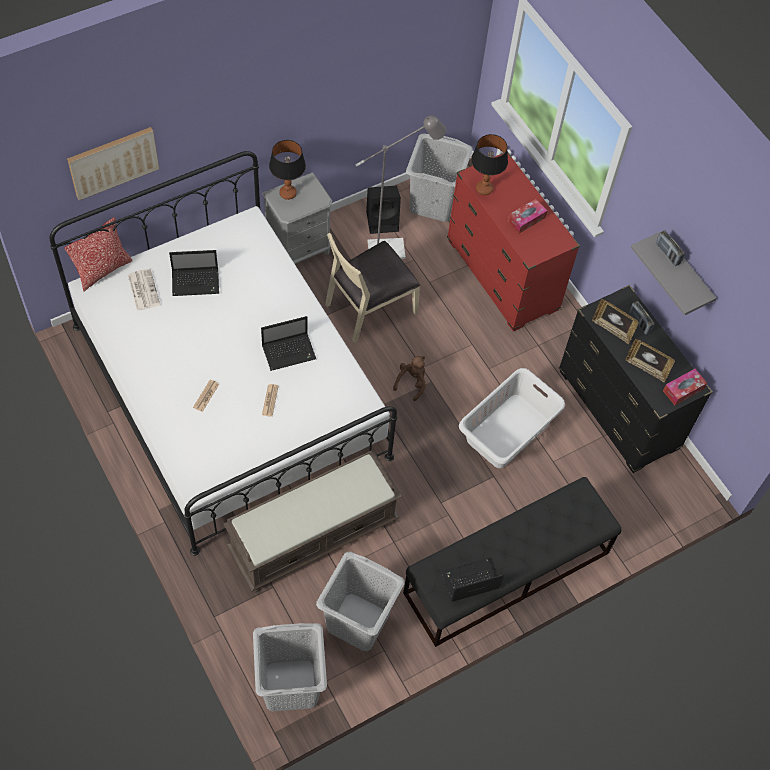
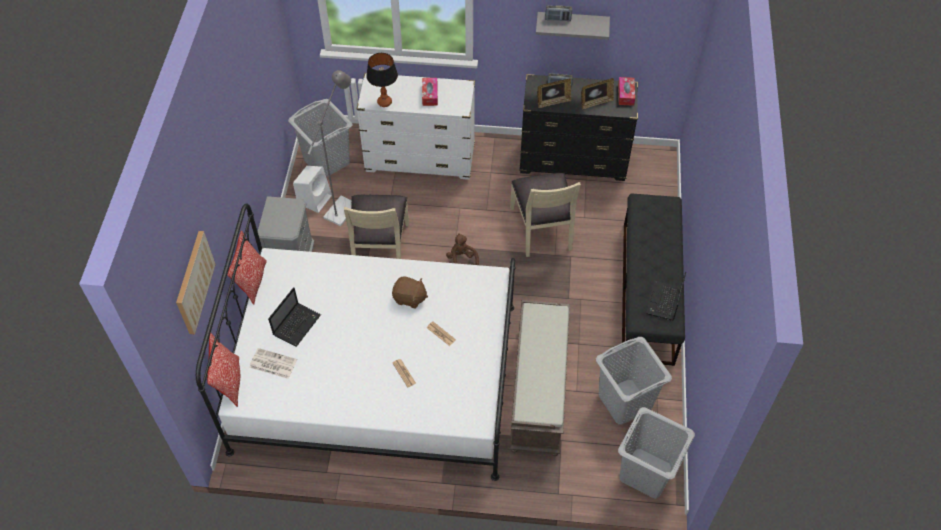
camera: 50 degrees left, 5 degrees down
(215, 221) = (252, 281): none -> pillow
(287, 193) = (271, 221): table lamp -> none
(290, 352) = (409, 298): laptop -> brown plush toy
(383, 221) = (315, 199): black speaker -> white speaker
(502, 276) = (420, 159): red dresser -> white dresser
(507, 431) = (542, 228): white laundry basket -> beige chair

